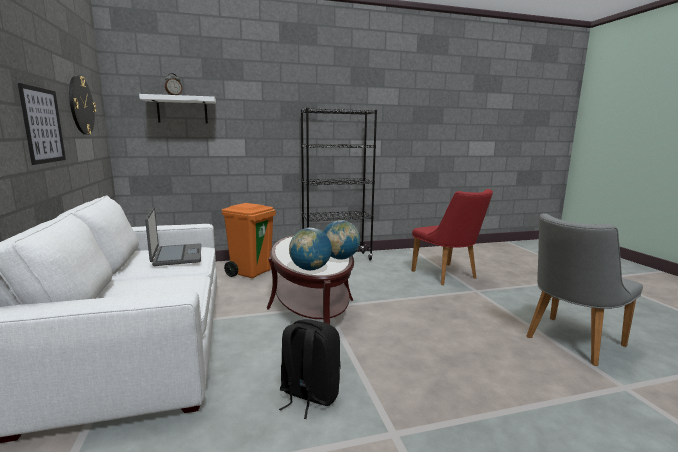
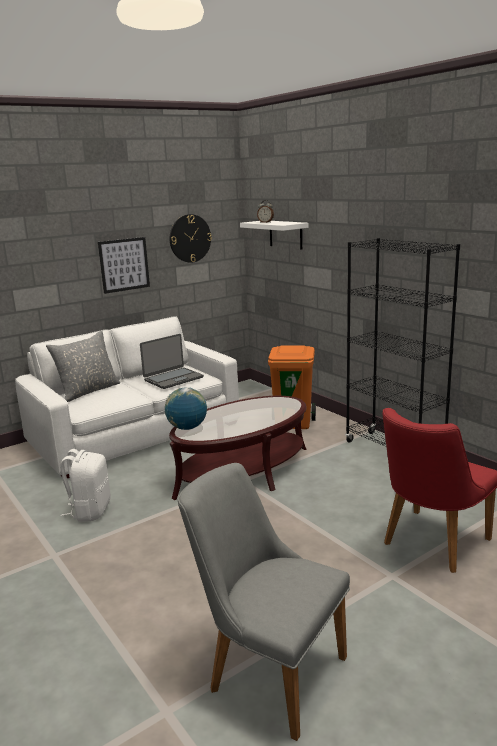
camera: 70 degrees right, 5 degrees up
(114, 296) = (88, 391): none -> grey pillow
(308, 395) = (90, 511): black backpack -> white backpack
(340, 258) = (230, 432): globe -> none

